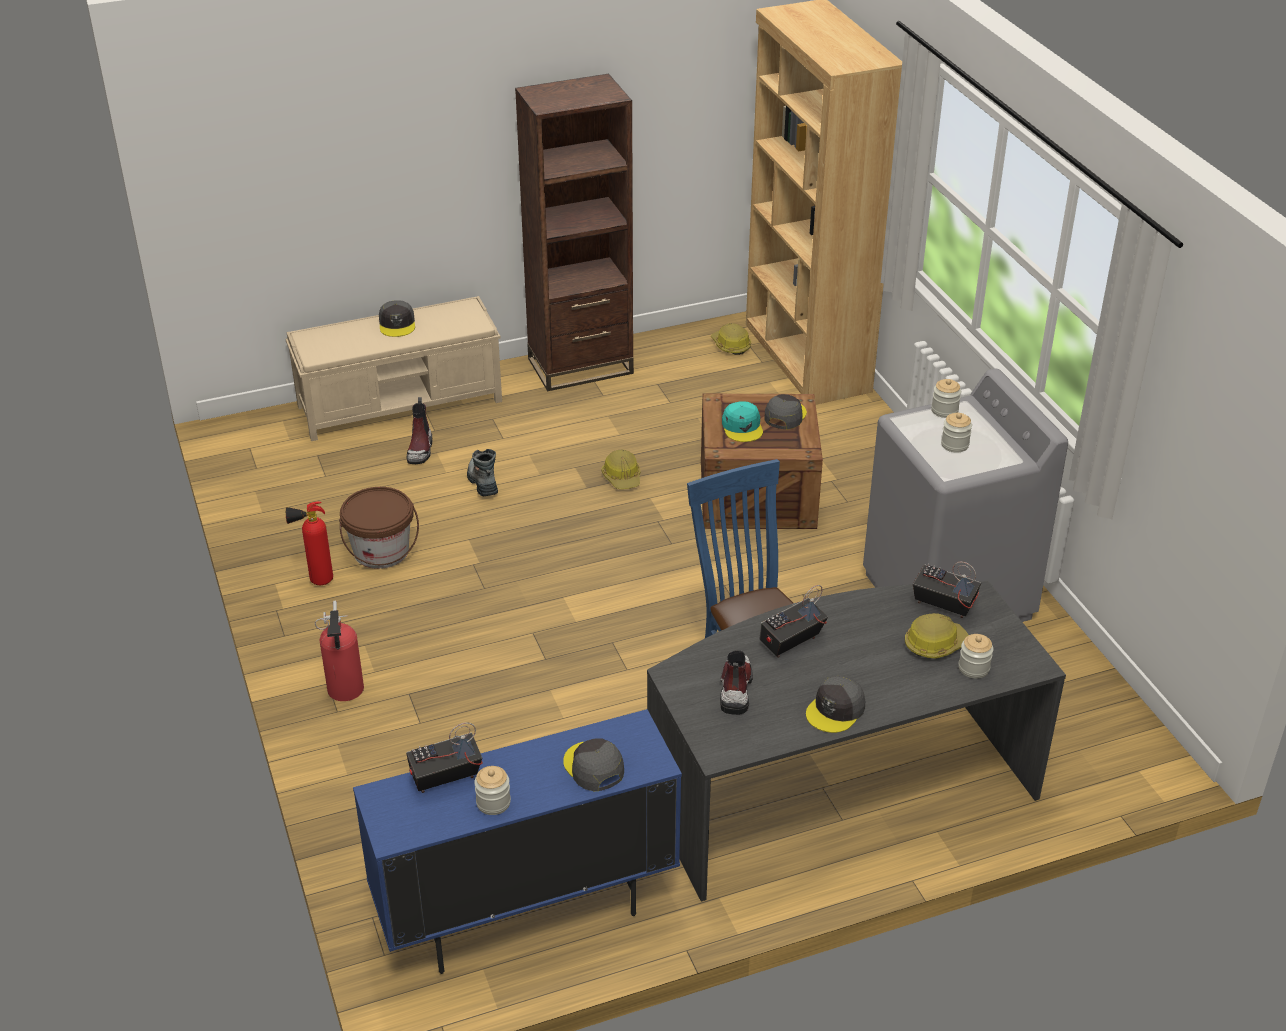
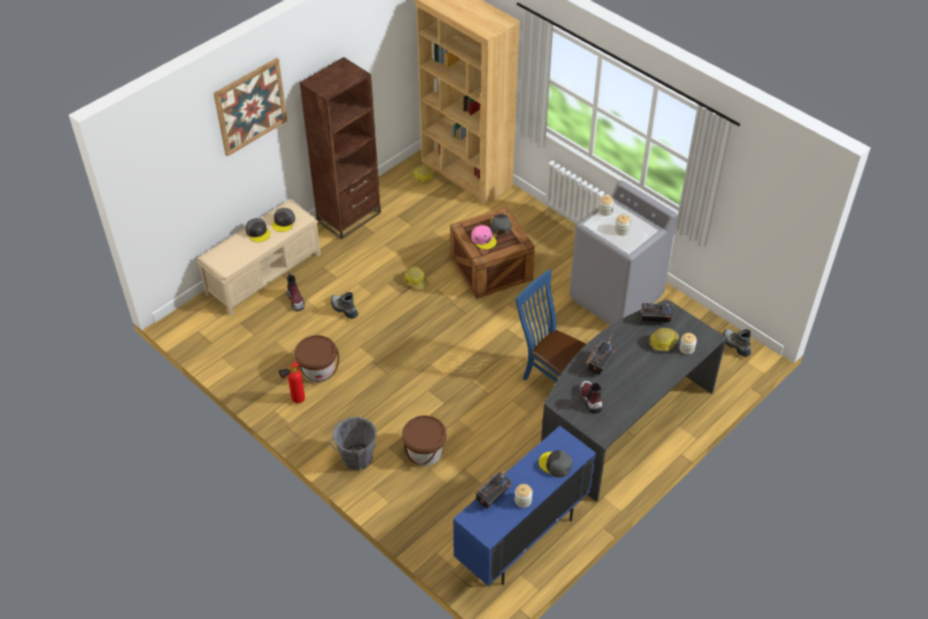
camera: 25 degrees left, 10 degrees up
(345, 691) = (356, 458): fire extinguisher -> grey bucket
(418, 99) = (250, 106): none -> picture
(460, 720) = (424, 452): none -> brown bucket
(742, 427) = (483, 239): turquoise cap -> pink cap
(836, 710) = (640, 393): grey cap -> grey cap (283, 222)
(1131, 738) = (735, 345): none -> boot

